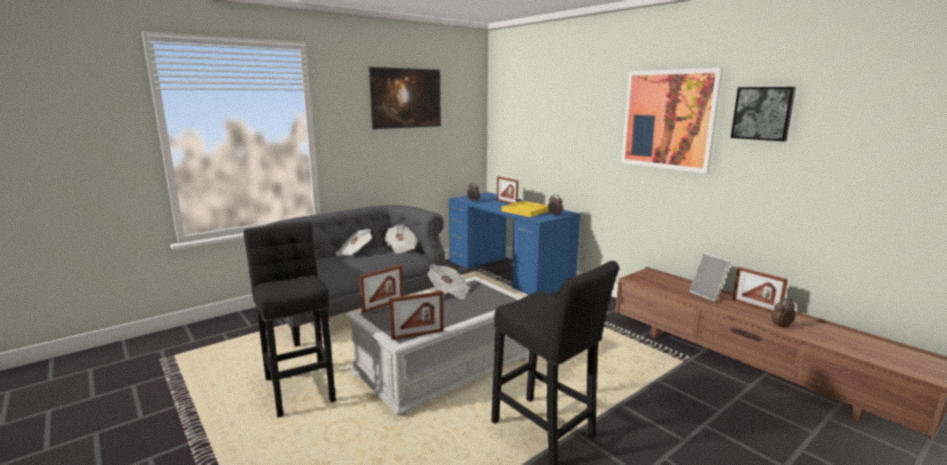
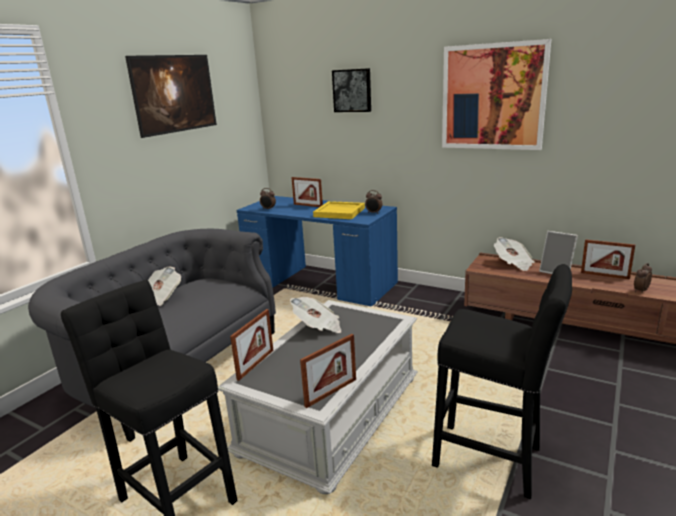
camera: 20 degrees left, 5 degrees up
(401, 248) = (215, 282): newspaper -> newspaper (513, 264)
(763, 113) = (596, 84): picture -> picture (352, 90)

